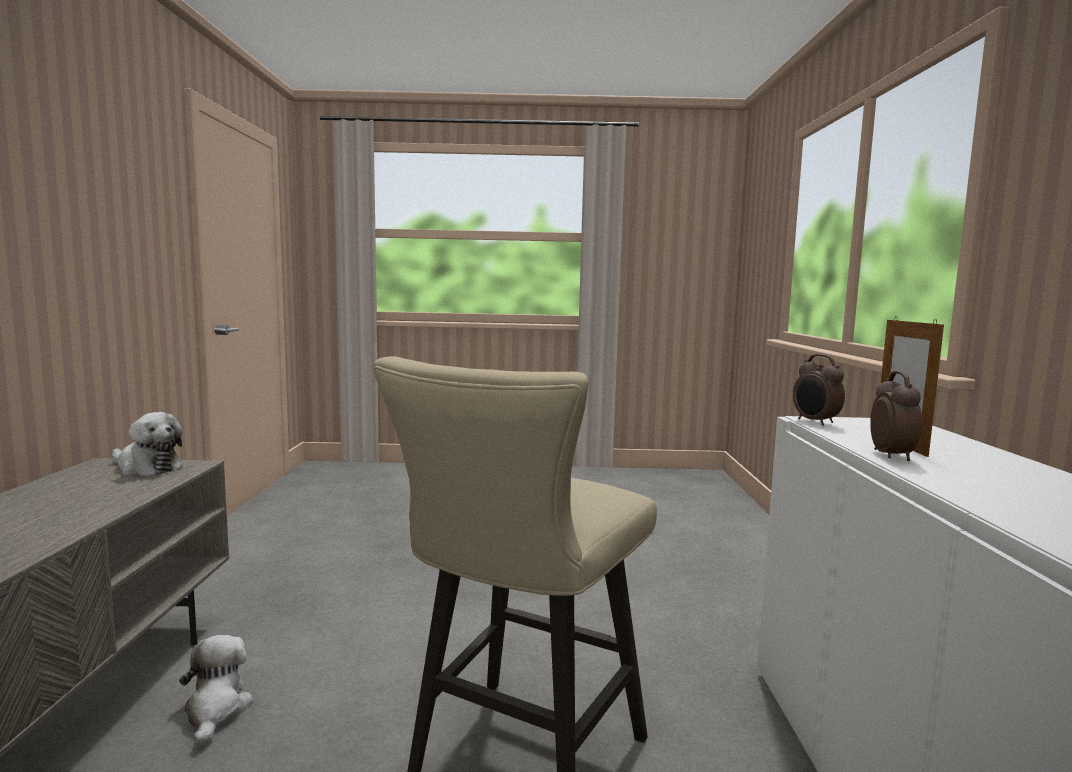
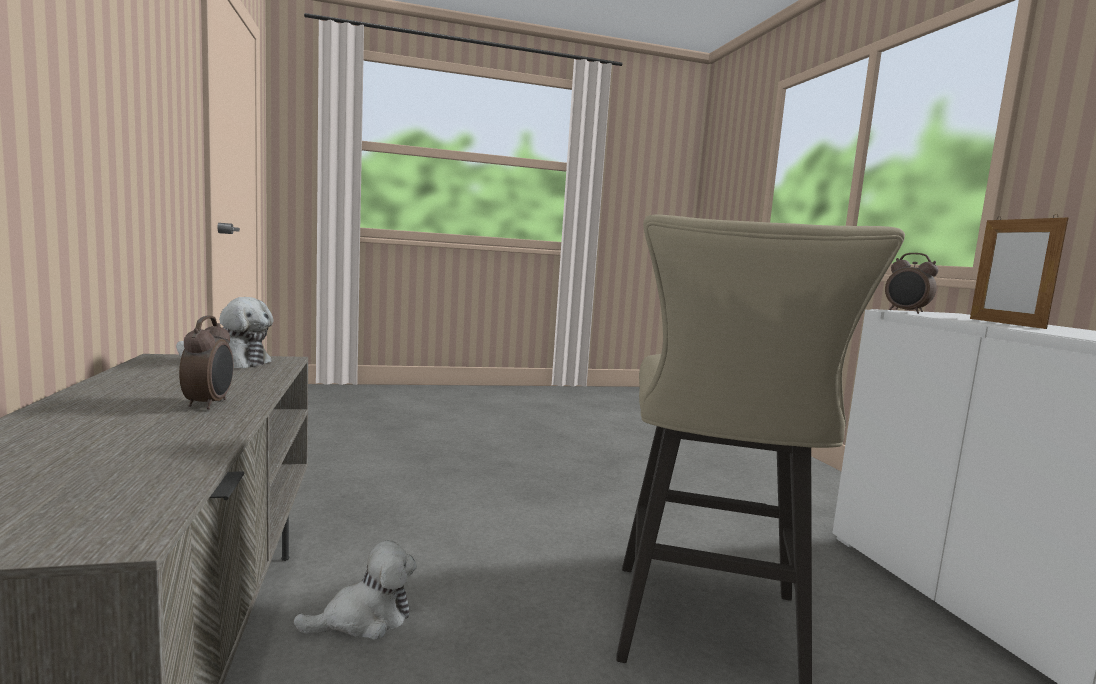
camera: 15 degrees left, 0 degrees up
(216, 710) = (364, 619): plush toy -> plush toy turned 90 degrees clockwise
(892, 456) = (1024, 328): alarm clock -> alarm clock (210, 404)

